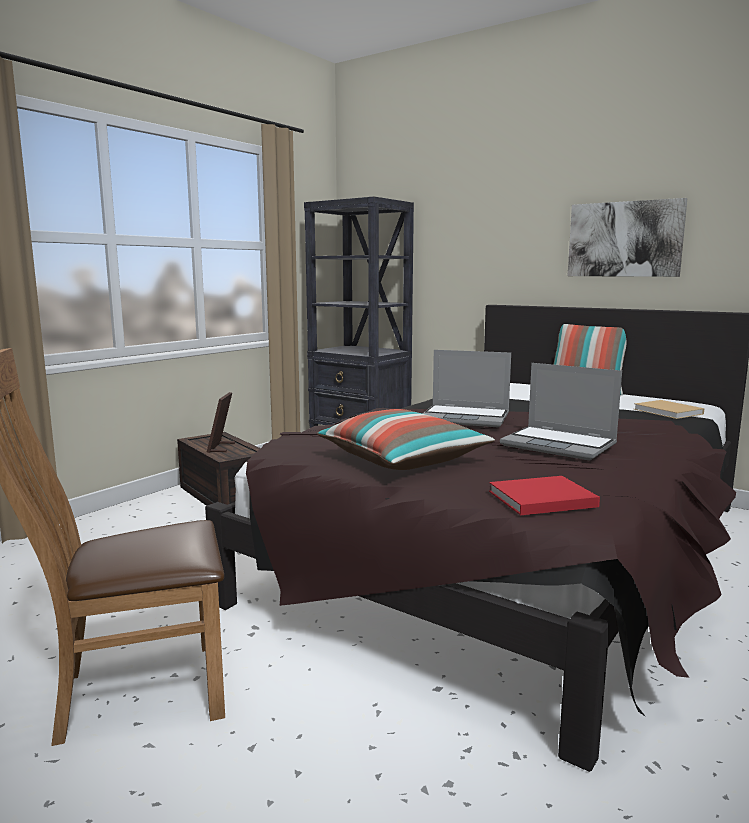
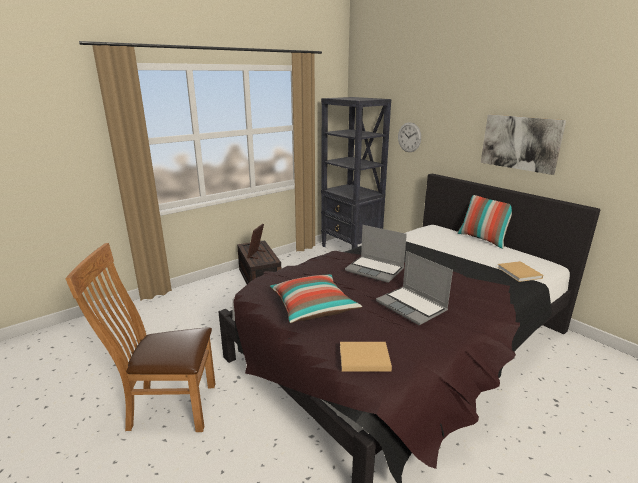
camera: 15 degrees right, 10 degrees up
(447, 256) = (409, 137): none -> wall clock
(539, 499) = (362, 358): red book -> beige book

